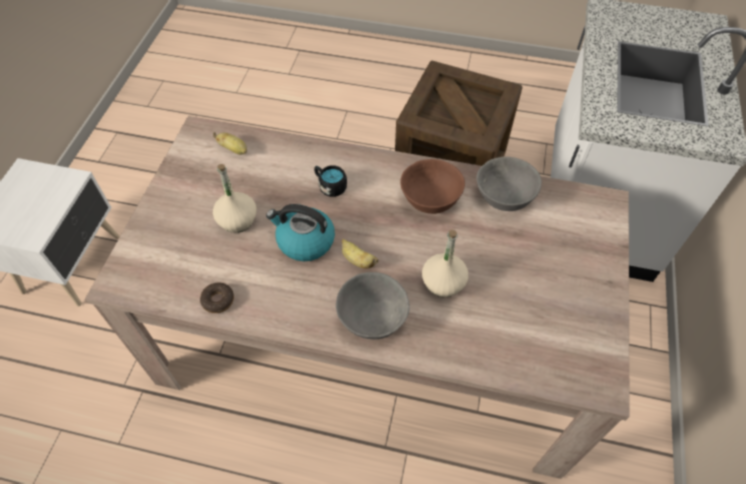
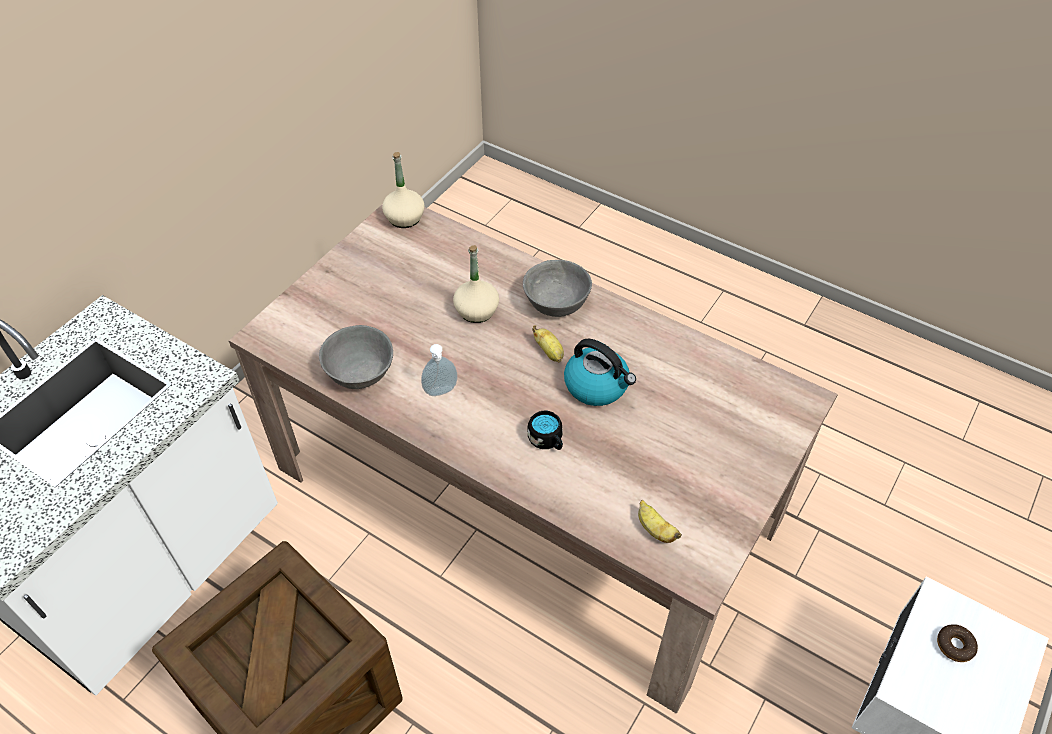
camera: 160 degrees left, 5 degrees down
(218, 300) = (699, 354): donut -> donut (954, 645)
(237, 220) = (666, 430): beige bottle -> beige bottle (404, 218)
(430, 198) = (441, 392): brown bowl -> soap dispenser

